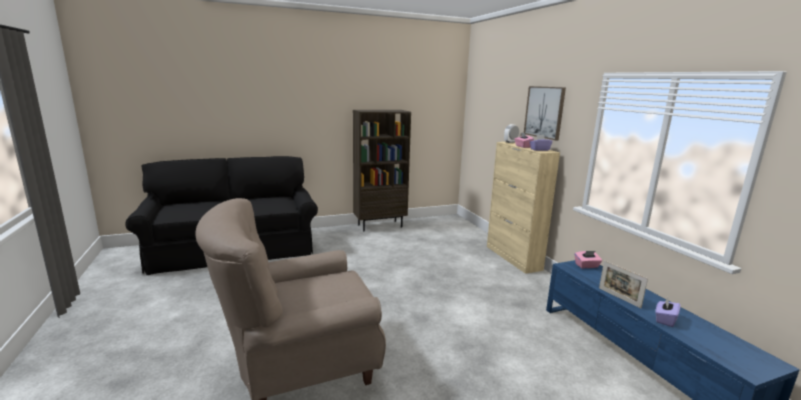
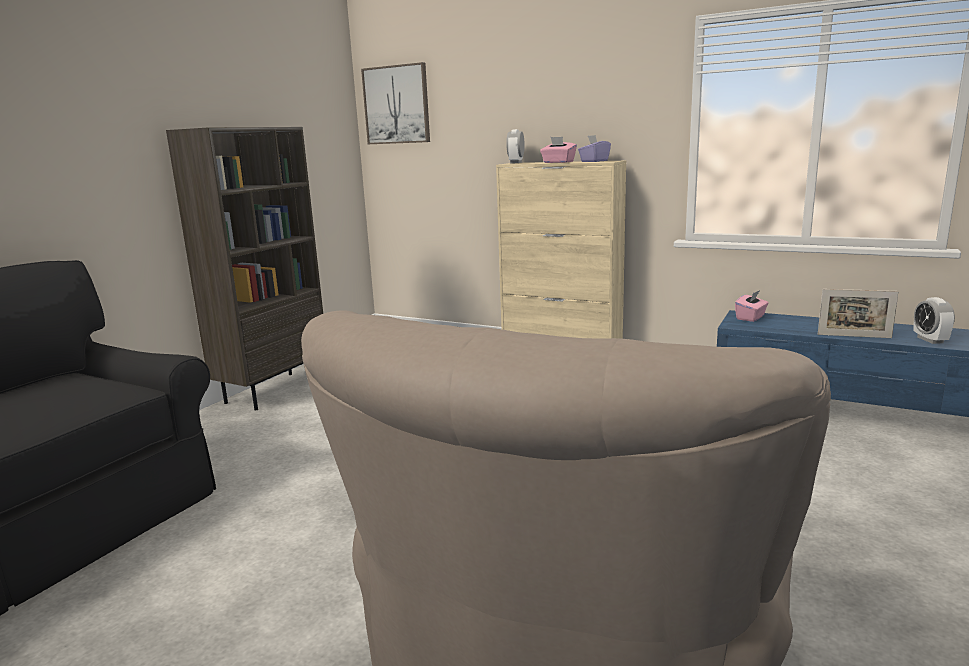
camera: 40 degrees left, 0 degrees up
(544, 112) = (575, 99): picture -> picture (397, 105)
(665, 319) = (930, 340): purple tissue box -> alarm clock

